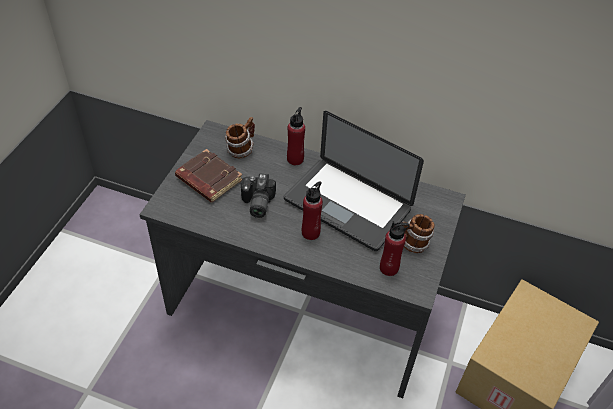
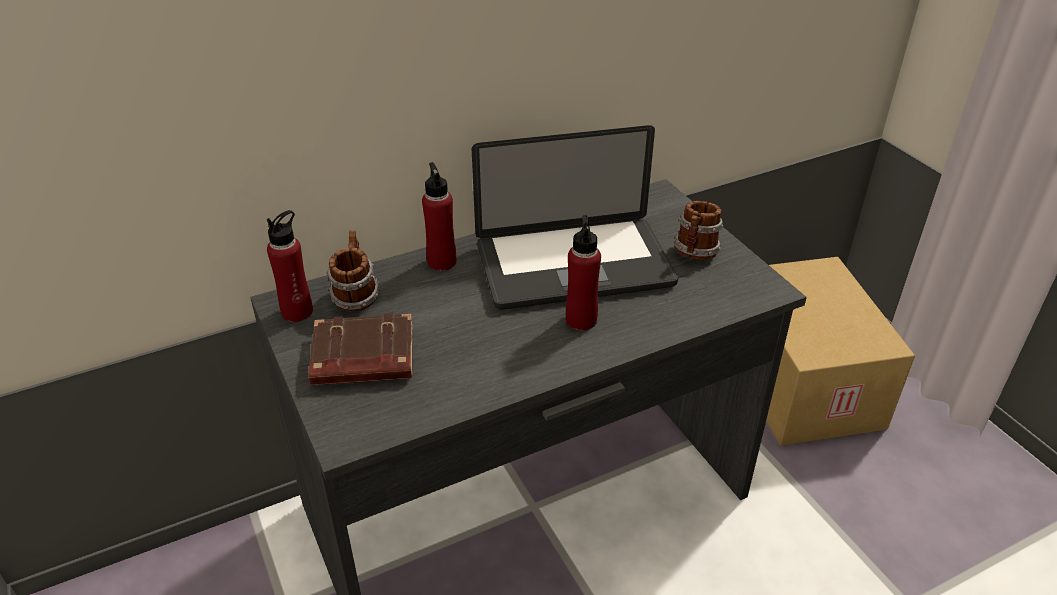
camera: 45 degrees left, 10 degrees down
(256, 203) = (469, 338): camera -> none
(389, 268) = (711, 291): red bottle -> red bottle (297, 312)

